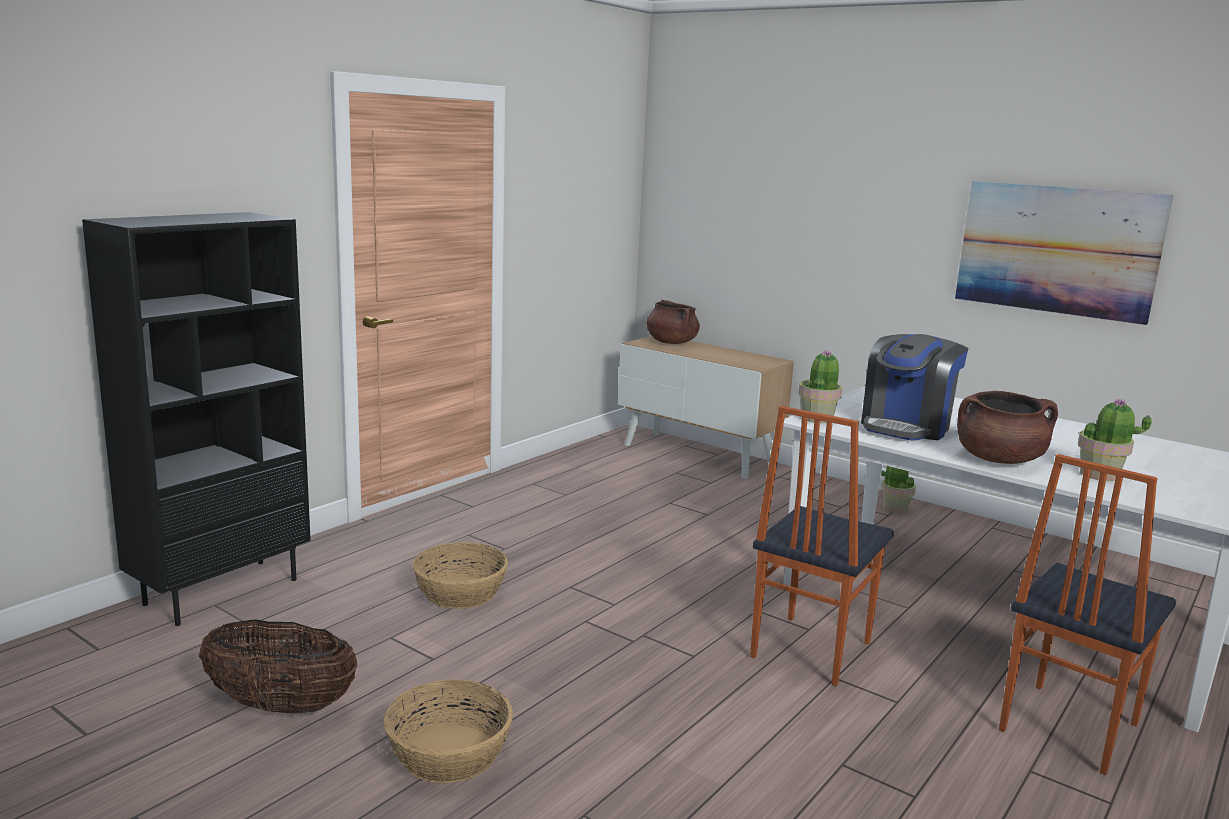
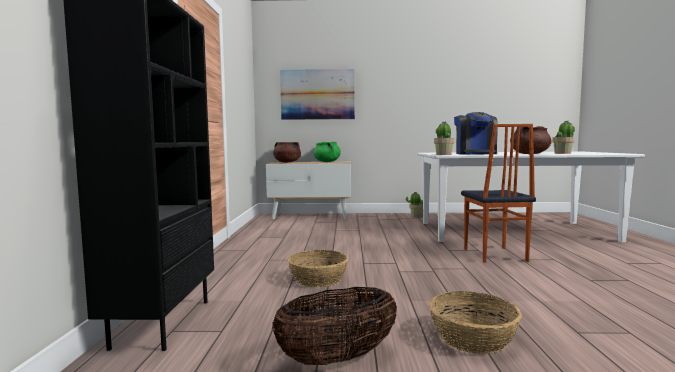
camera: 35 degrees left, 10 degrees down
(740, 356) = (327, 162): none -> green cooking pot
(1057, 250) = (460, 95): picture -> picture (317, 94)
(1065, 726) = (602, 250): chair -> none

